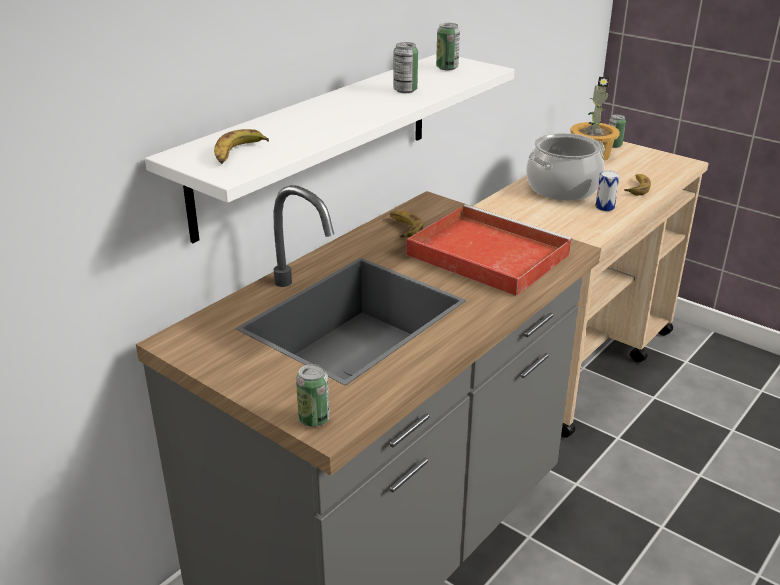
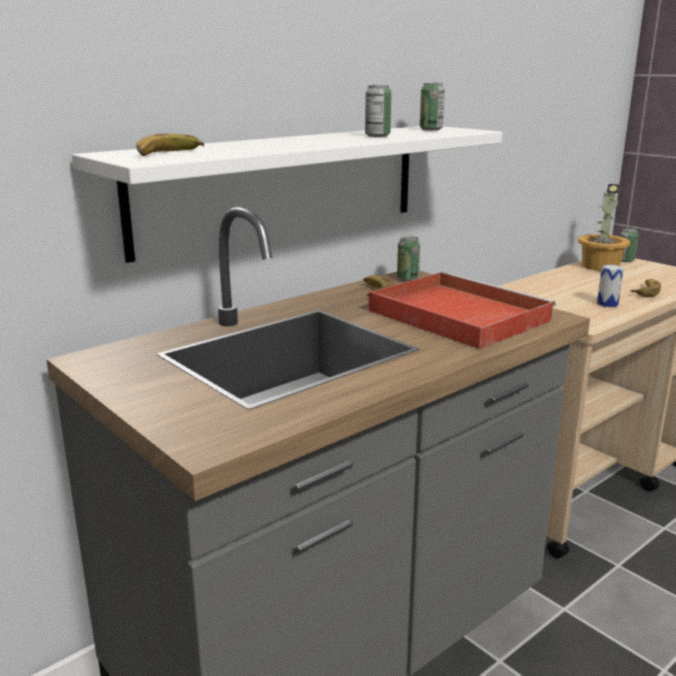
camera: 10 degrees right, 10 degrees down
(314, 419) = (195, 436): can -> can (407, 279)
(563, 188) = (564, 288): cooking pot -> none

